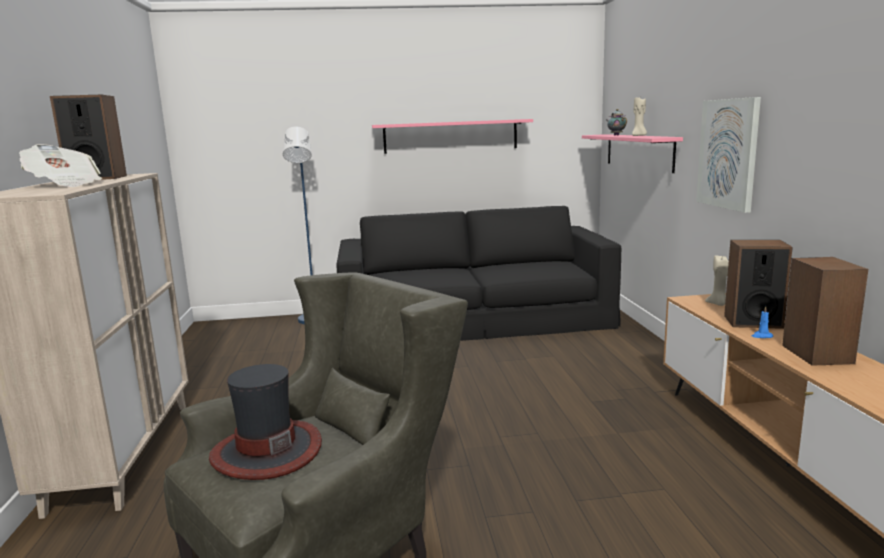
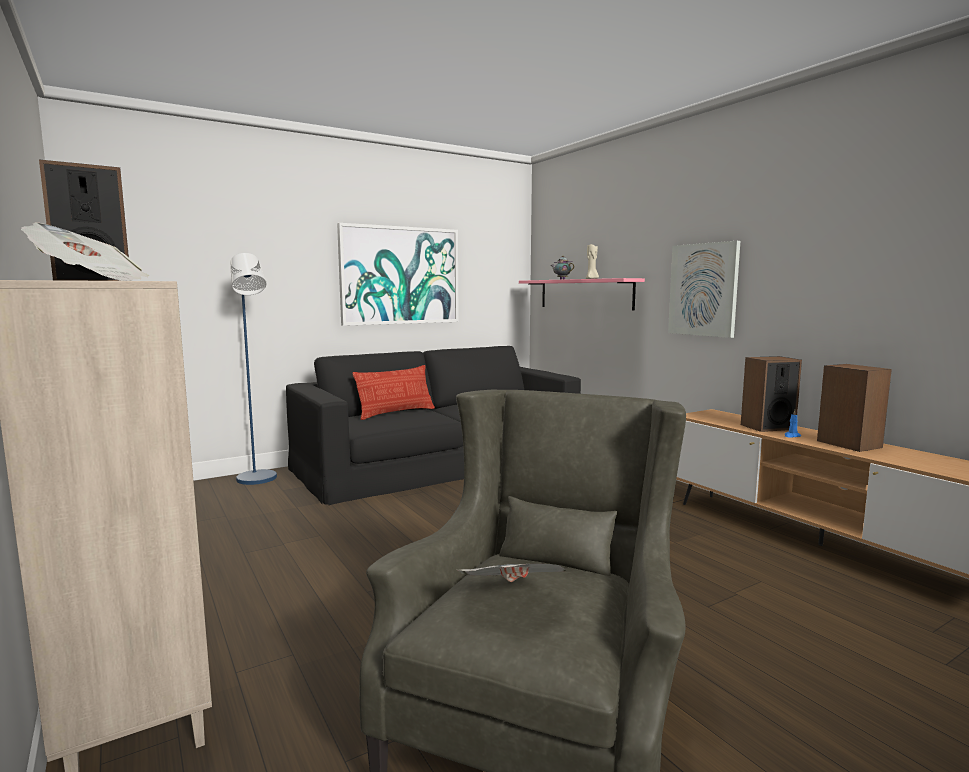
camera: 25 degrees left, 5 degrees down
(266, 451) = (511, 599): hat -> newspaper
(426, 271) = (396, 413): none -> pillow
(450, 136) = (400, 275): pink shelf -> picture
(718, 304) = (721, 417): beige candle -> none

